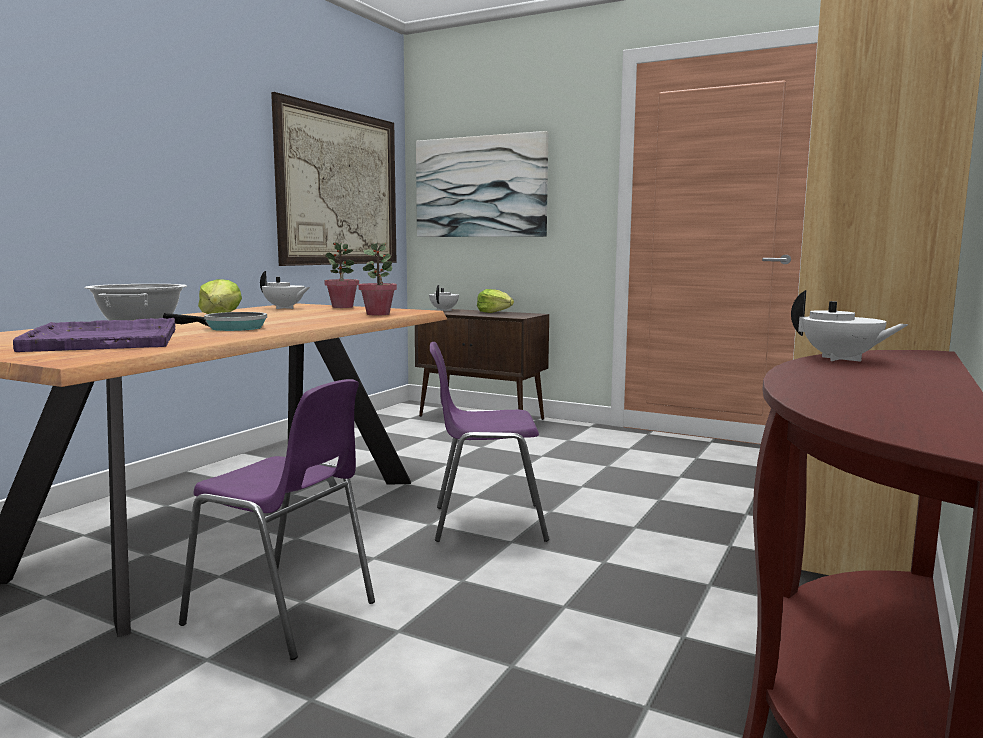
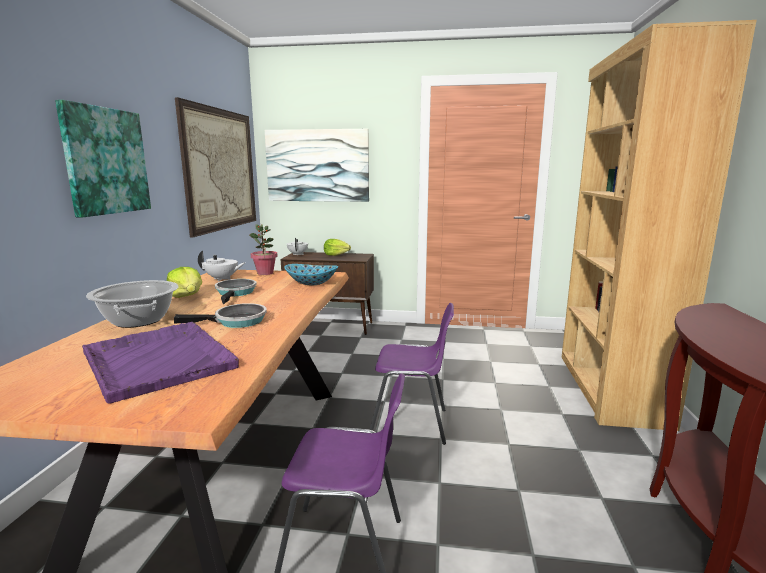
camera: 20 degrees left, 5 degrees up
(163, 158) = (105, 161): none -> picture
(275, 315) = (236, 293): none -> frying pan
(378, 314) = (312, 283): potted plant -> bowl
(485, 523) = (411, 424): purple chair -> purple chair turned 150 degrees counterclockwise
(841, 359) = (700, 323): white teapot -> none

